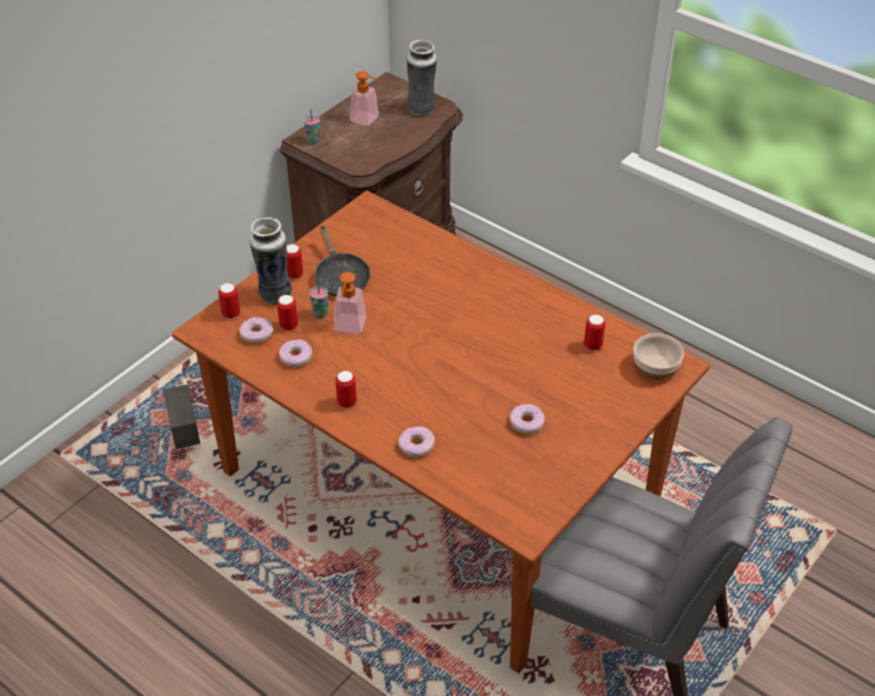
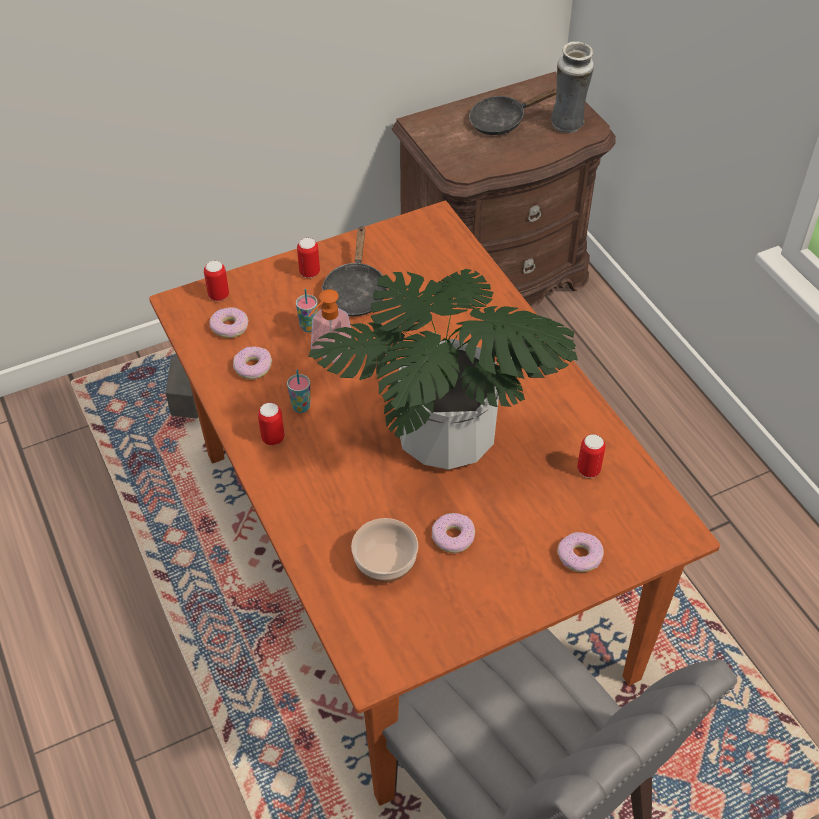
camera: 25 degrees right, 5 degrees up
(274, 294) = (275, 288): vase -> none
(288, 325) = (268, 329): can -> none
(313, 141) = (428, 128): cup -> cup (301, 407)
(369, 120) = (502, 121): soap dispenser -> black frying pan
(417, 446) = (315, 518): donut -> donut (580, 556)
(476, 357) = (445, 436): none -> potted plant
(656, 367) = (649, 525): bowl -> bowl (386, 563)

